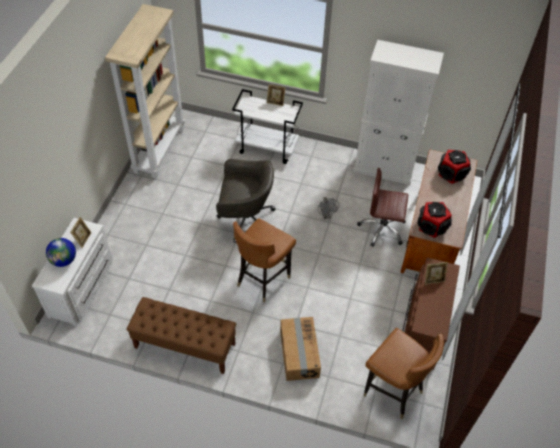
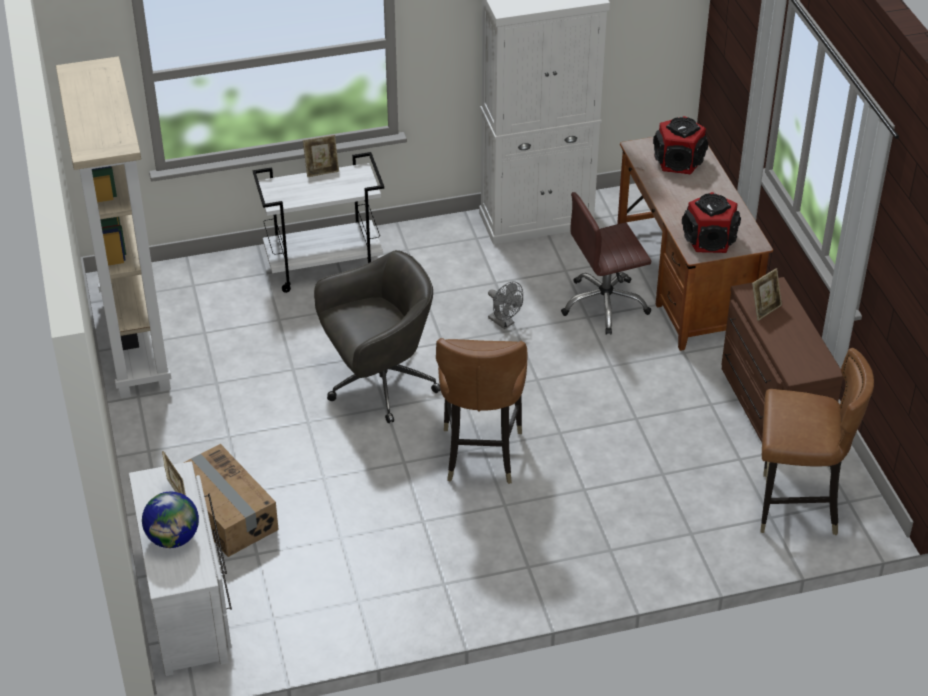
camera: 30 degrees left, 10 degrees down
(184, 345) = (437, 601): brown bench -> none
(298, 354) = (623, 526): cardboard box -> cardboard box (225, 514)

